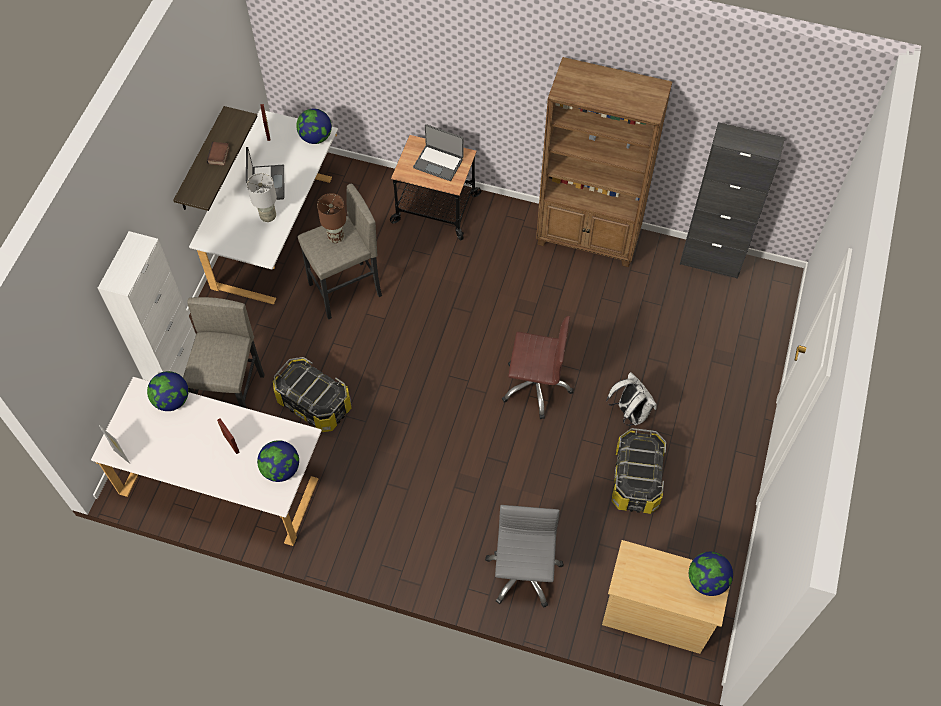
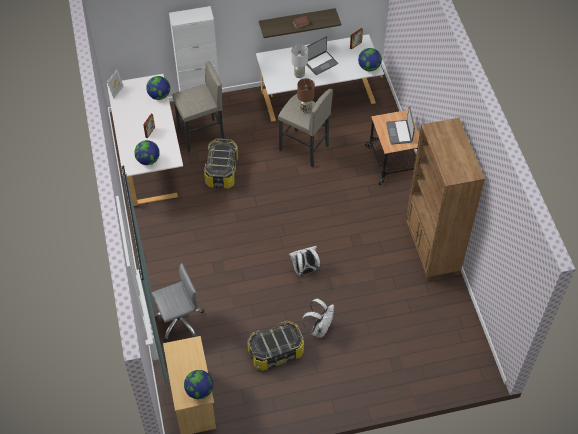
camera: 60 degrees right, 5 degrees down
(536, 386) = (305, 271): brown office chair -> white backpack
(711, 261) = (467, 325): black cabinet -> none

